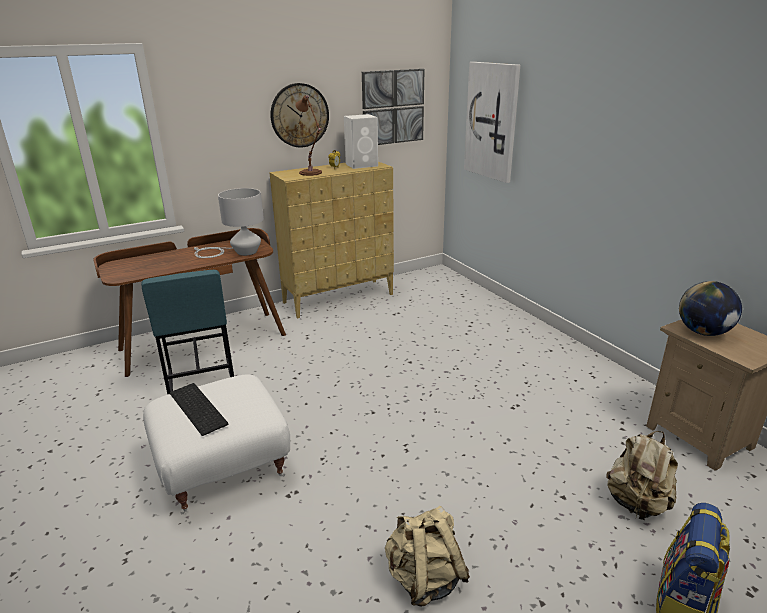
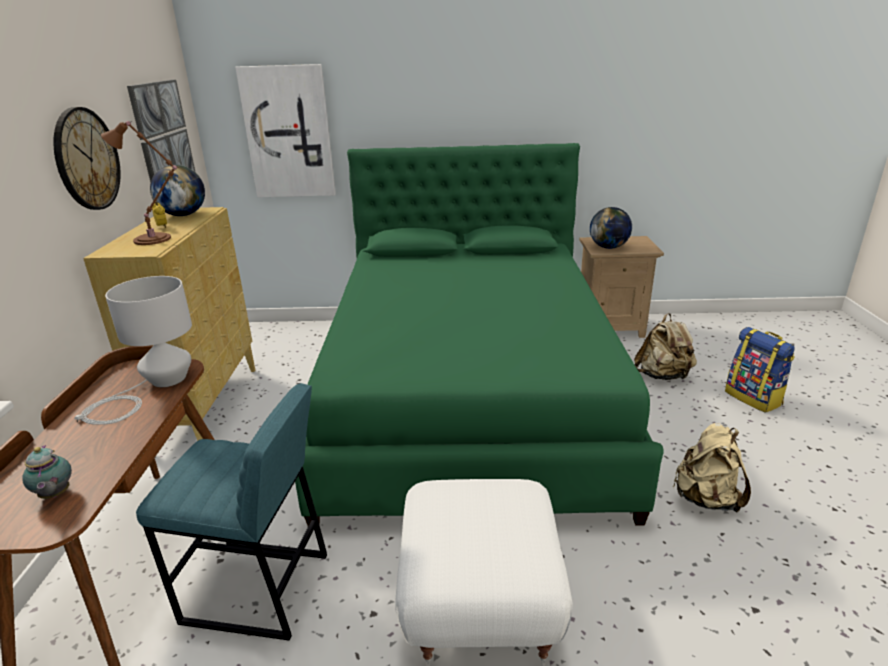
camera: 60 degrees left, 0 degrees up
(136, 269) = (54, 495): none -> teapot
(200, 408) = (480, 536): keyboard -> none
(362, 165) = (183, 215): white speaker -> globe
(453, 388) = (469, 396): none -> green bed

